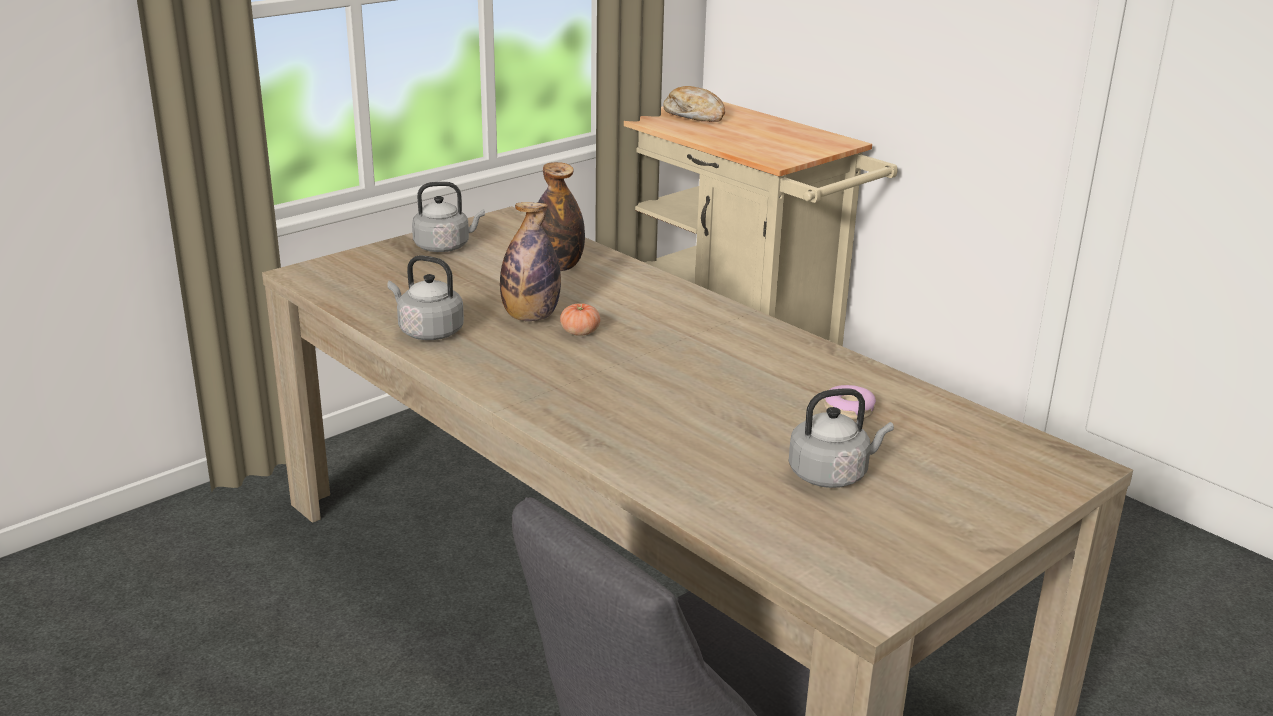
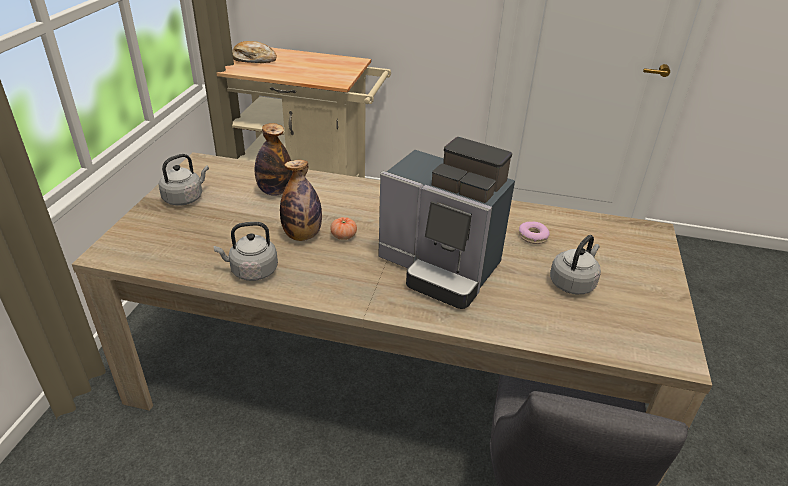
camera: 35 degrees left, 10 degrees up
(660, 399) = (440, 268): none -> coffee machine

